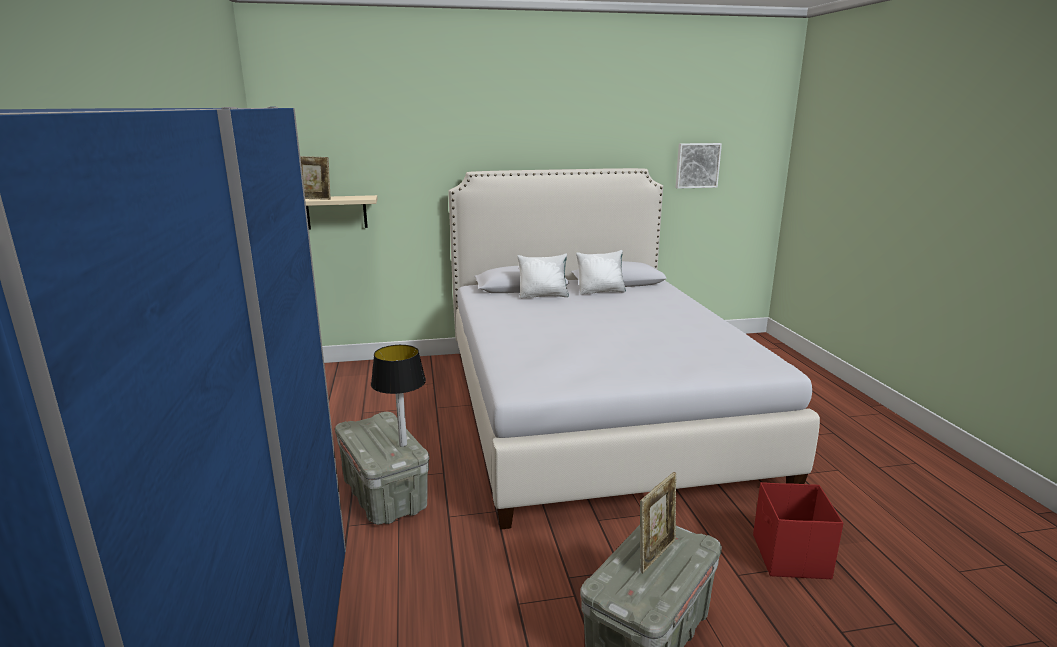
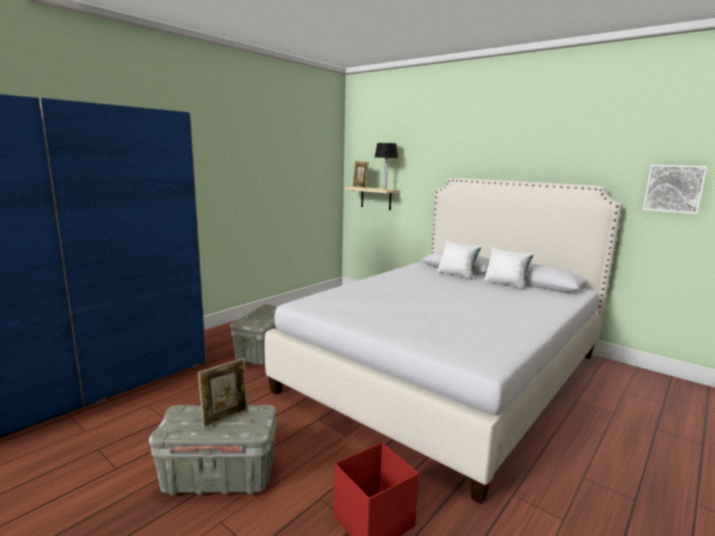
camera: 50 degrees right, 5 degrees down
(403, 444) = (263, 321): table lamp -> table lamp (385, 189)
(656, 554) = (225, 417): picture frame -> picture frame turned 45 degrees counterclockwise

